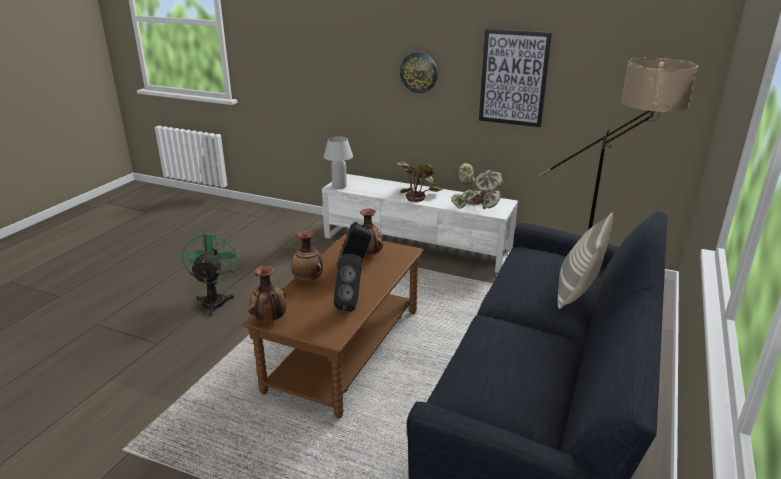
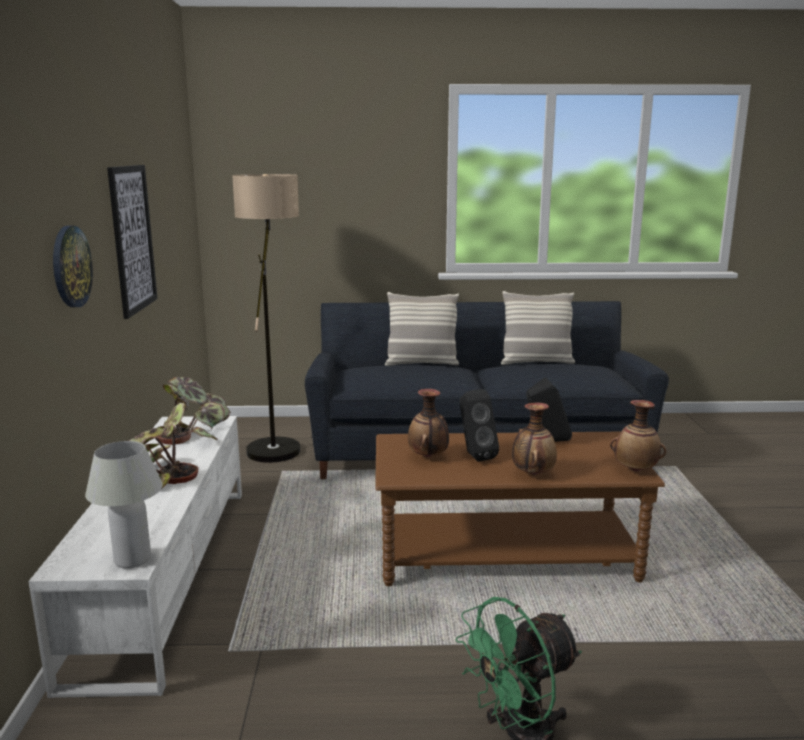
camera: 115 degrees left, 10 degrees down
(555, 367) = (536, 362): none -> pillow

